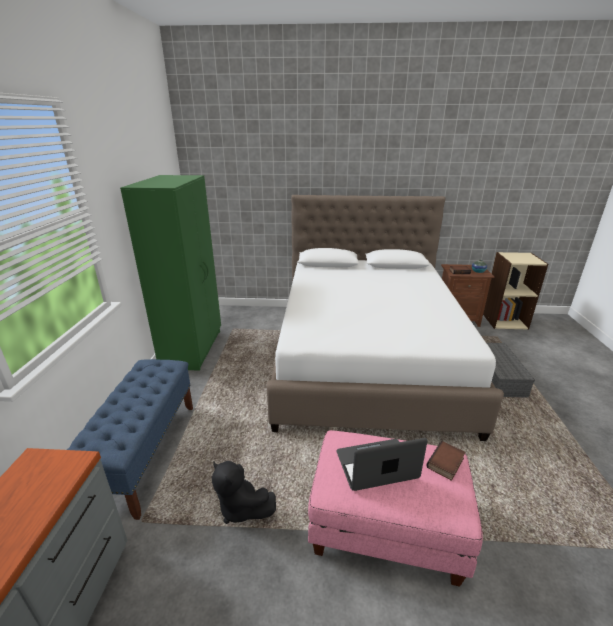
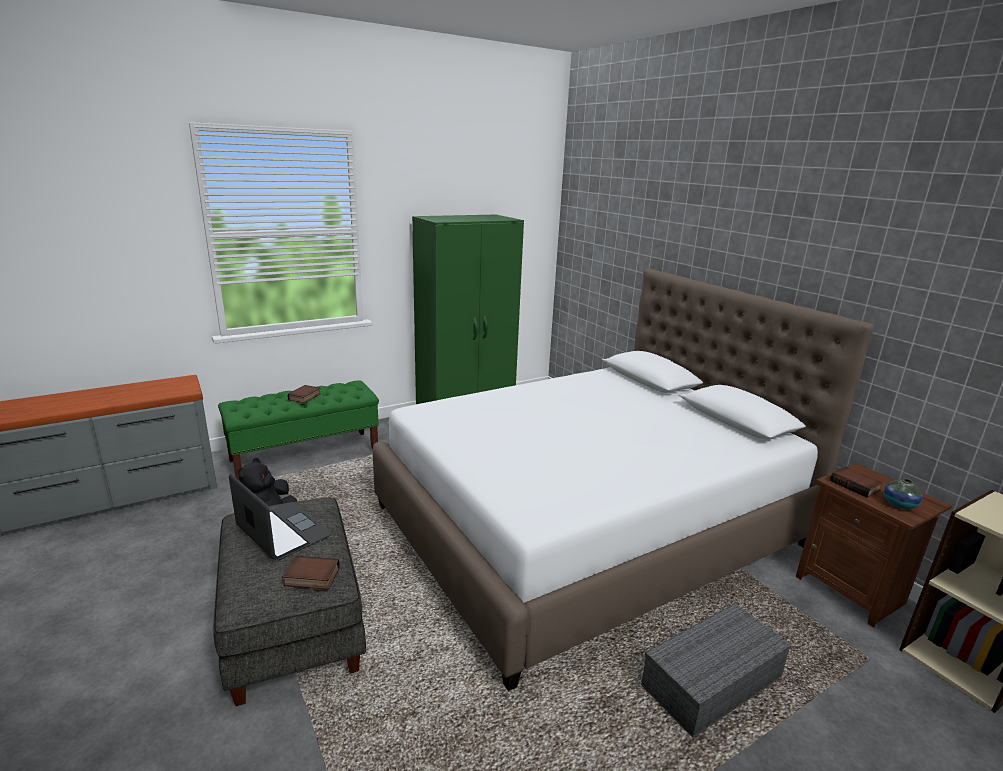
camera: 55 degrees right, 5 degrees down
(138, 397) = (305, 397): none -> book
(145, 453) = (306, 456): blue bench -> green bench
(385, 527) = (292, 625): pink ottoman -> grey ottoman

